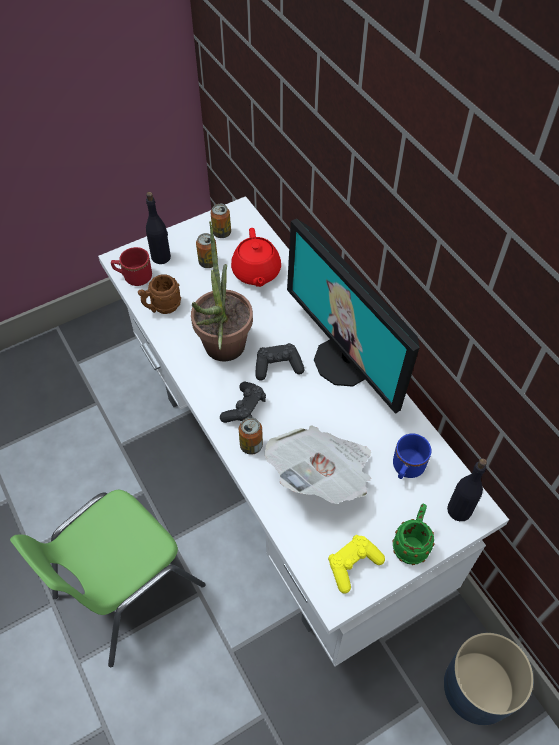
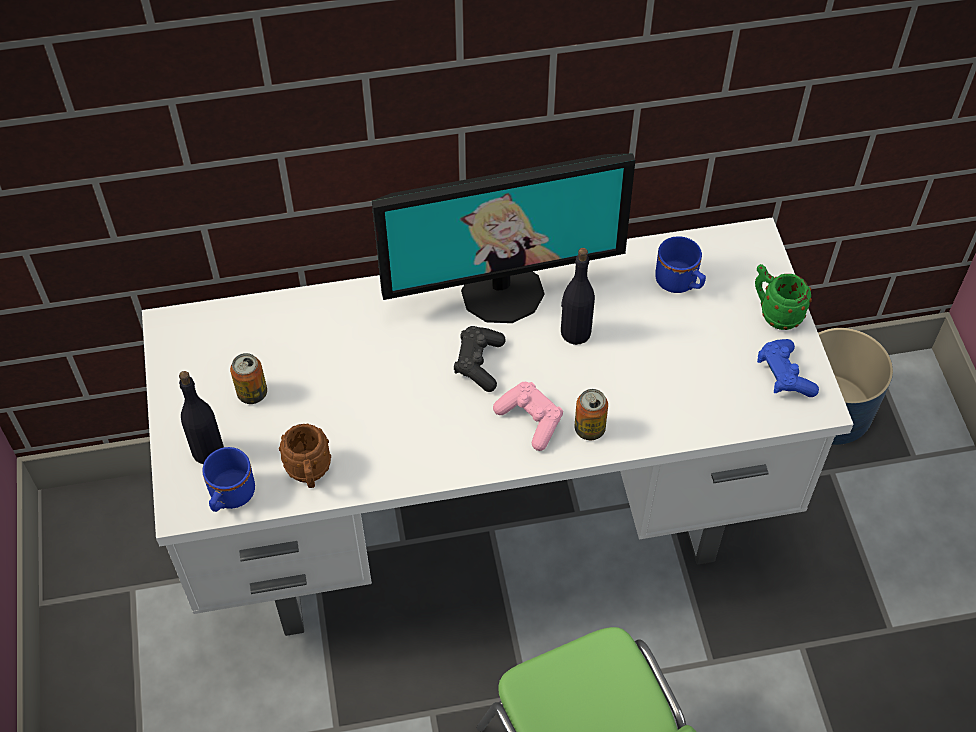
camera: 70 degrees left, 0 degrees up
(134, 277) = (230, 497): red mug -> blue mug
(221, 233) = (202, 360): can -> none
(222, 353) = (428, 420): potted plant -> none
(244, 409) = (530, 420): black game controller -> pink game controller
(256, 272) = (303, 340): red teapot -> none
(322, 475) = (659, 367): newspaper -> none
(353, 565) = (784, 376): yellow game controller -> blue game controller
(459, 510) = (747, 255): black bottle -> black bottle (575, 332)

